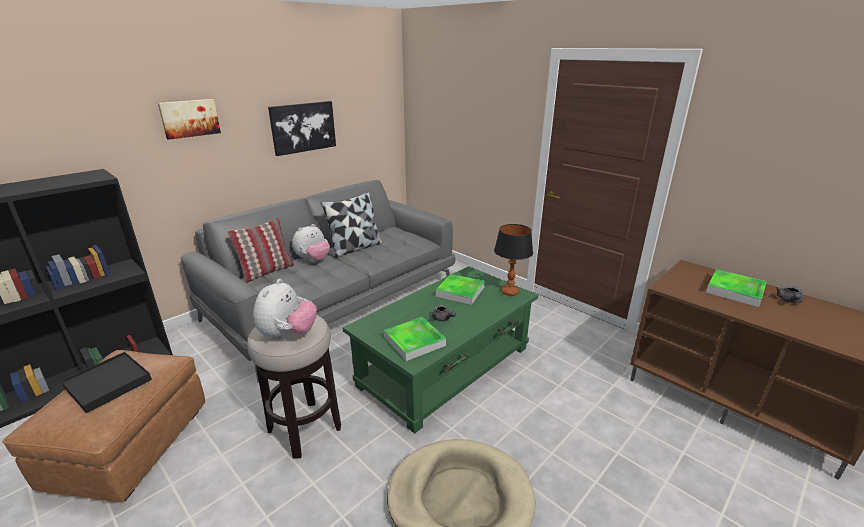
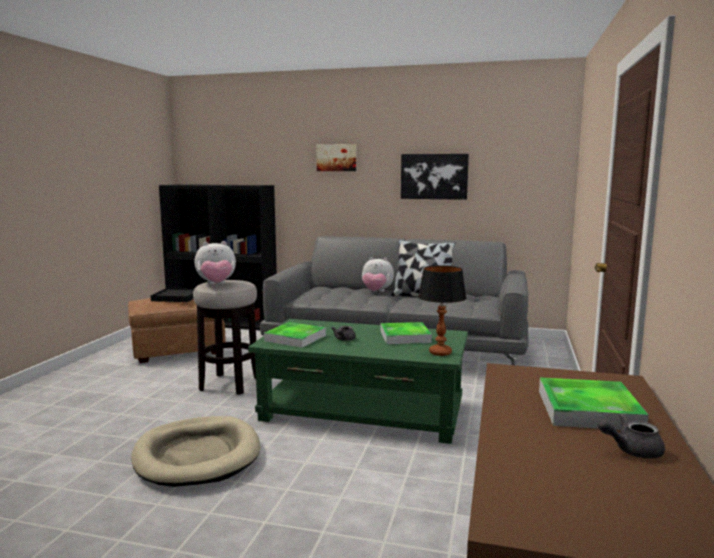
camera: 60 degrees right, 15 degrees down
(266, 272) = (335, 288): pillow -> none

